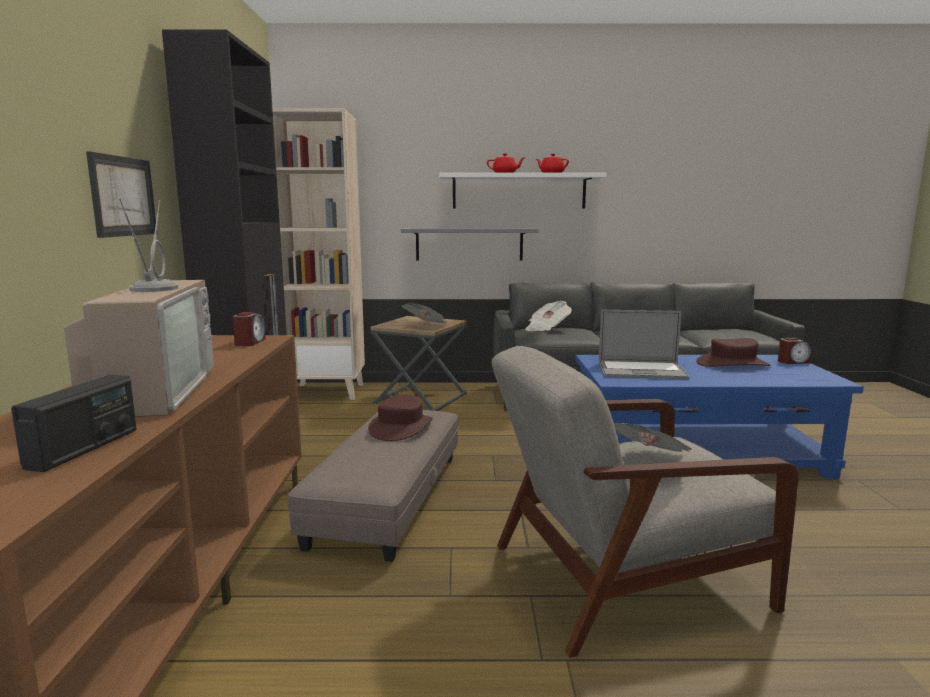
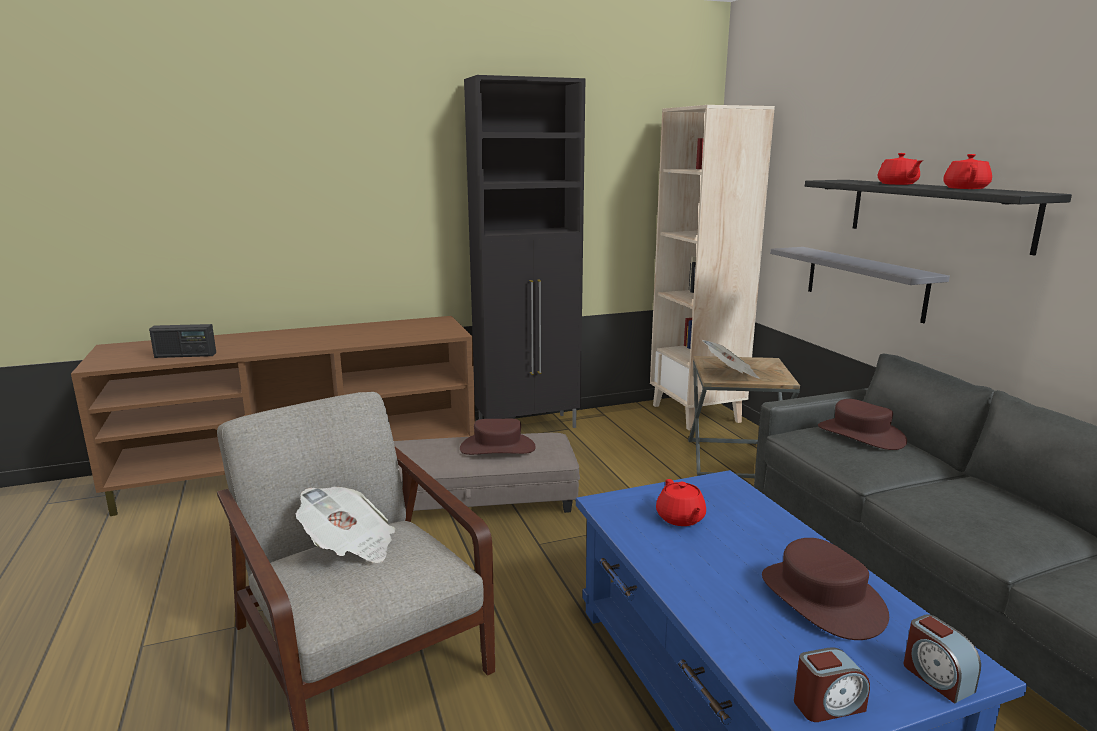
camera: 70 degrees right, 5 degrees up
(123, 196) = (394, 212): picture -> none
(152, 391) = (291, 342): television -> none
(250, 342) = (434, 332): alarm clock -> alarm clock (828, 705)
(519, 191) = (936, 213): white shelf -> black shelf
(546, 329) = (860, 435): newspaper -> brown hat
(641, 371) = (680, 518): laptop -> red teapot

